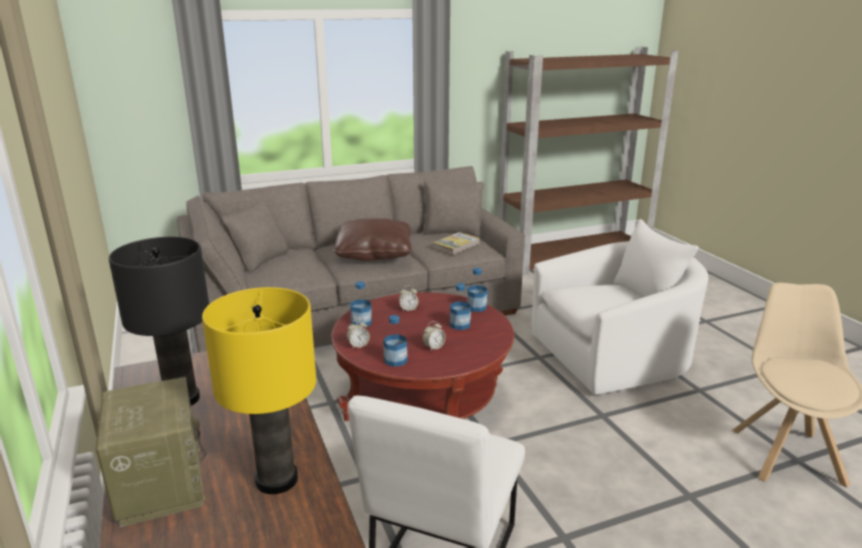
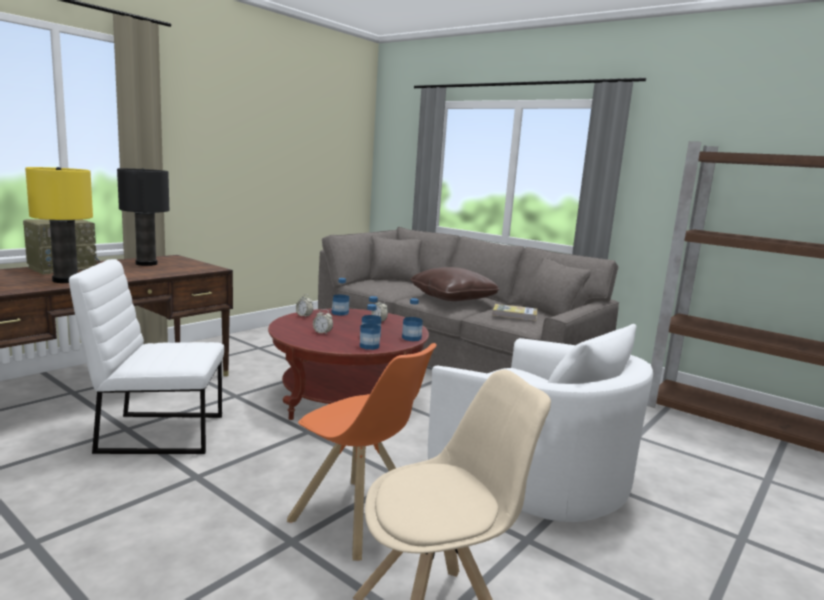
camera: 60 degrees right, 10 degrees down
(395, 360) = (291, 326): bottle -> bottle (369, 346)
(661, 453) = (358, 518): none -> orange chair

